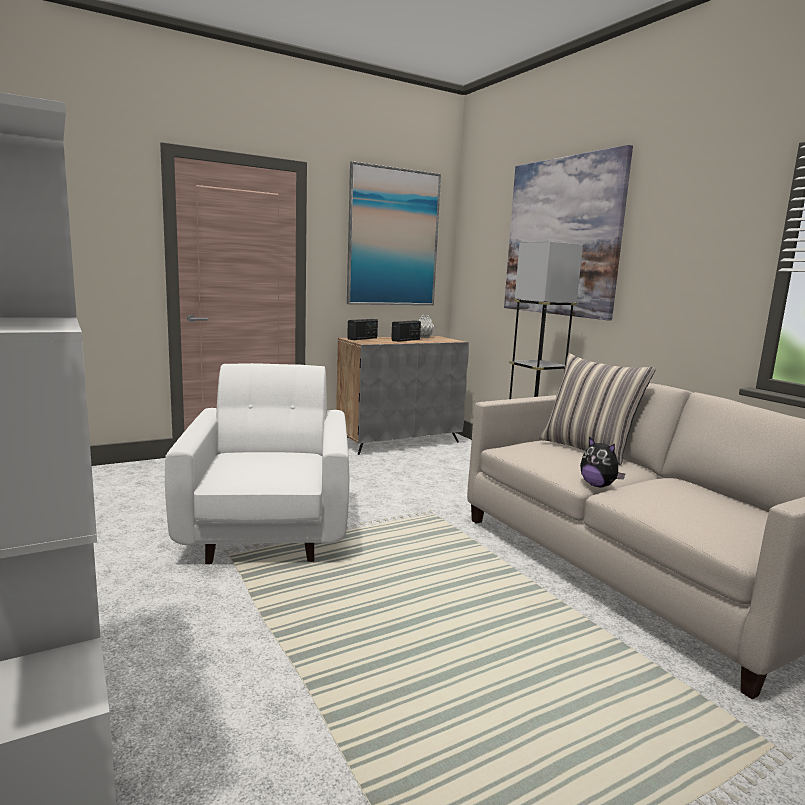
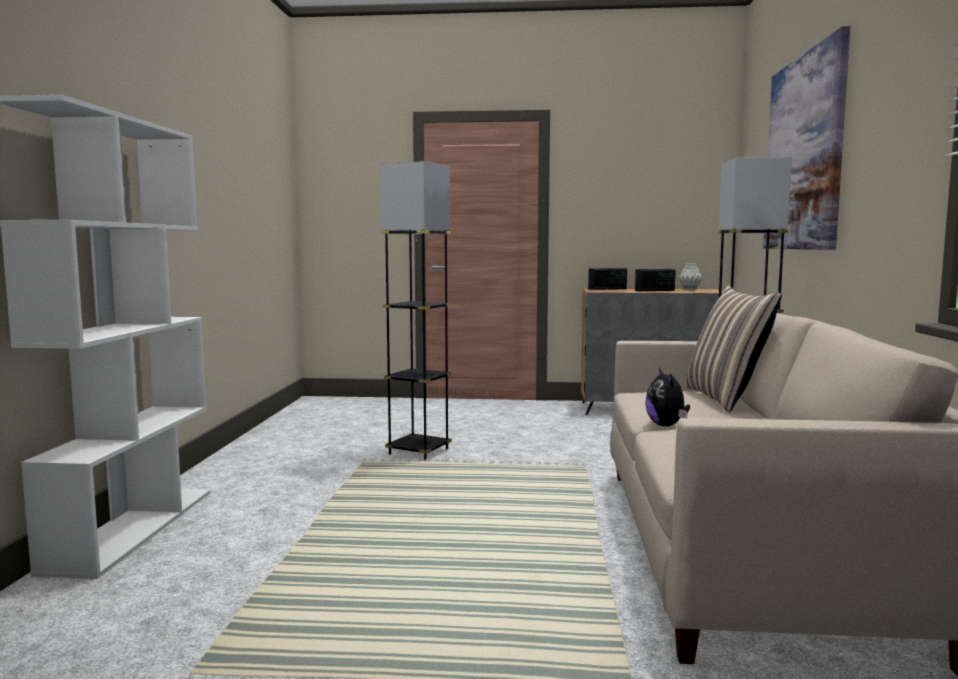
camera: 35 degrees right, 5 degrees down
(269, 527) = (419, 451): white armchair -> grey floor lamp
(393, 238) = (653, 178): picture -> none

